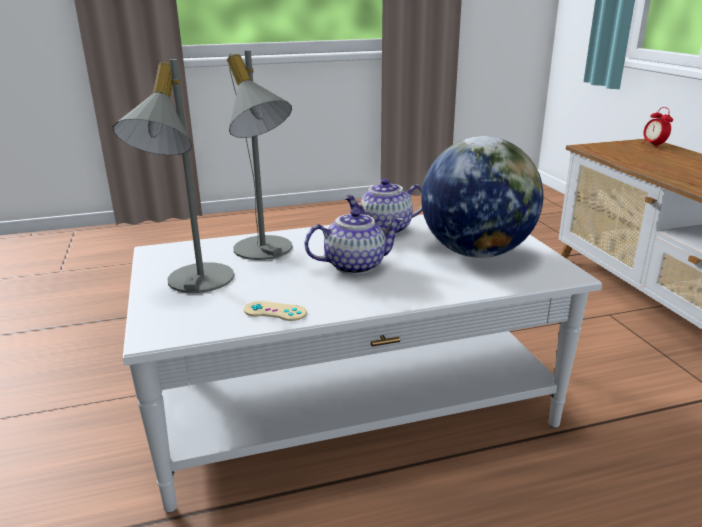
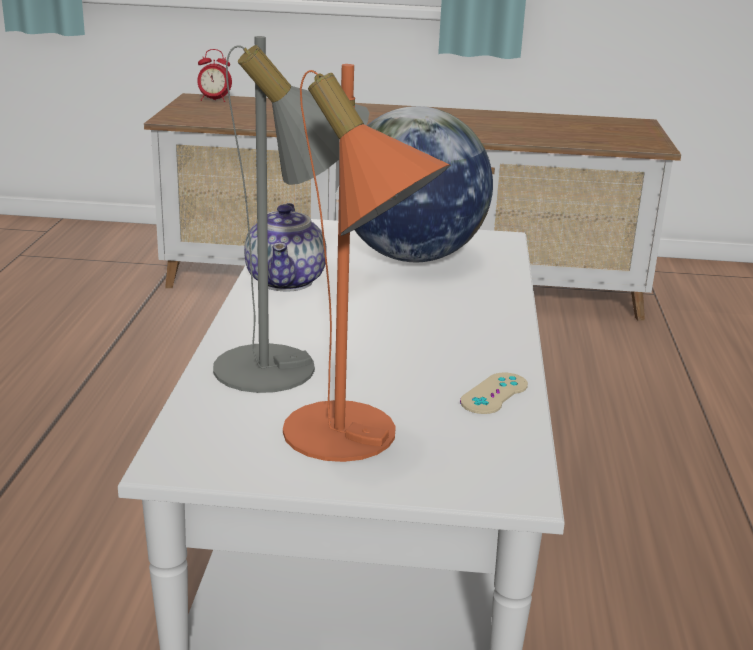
camera: 70 degrees left, 0 degrees up
(191, 283) = (354, 441): grey table lamp -> orange table lamp
(355, 265) = (390, 322): teapot -> none

